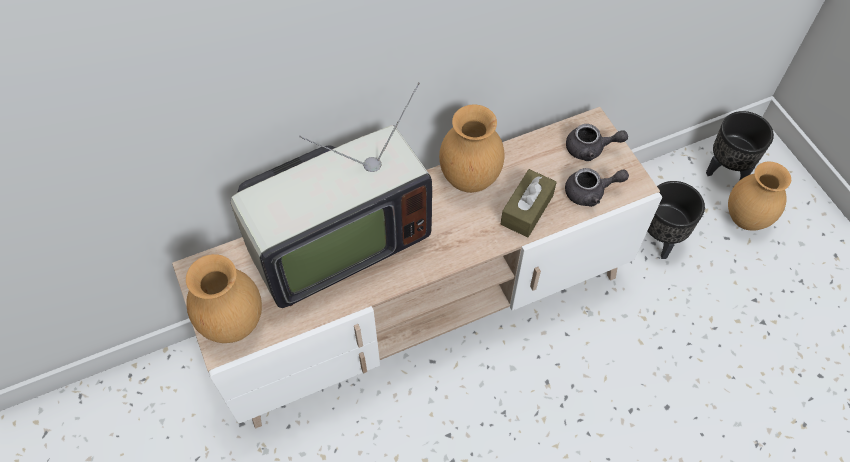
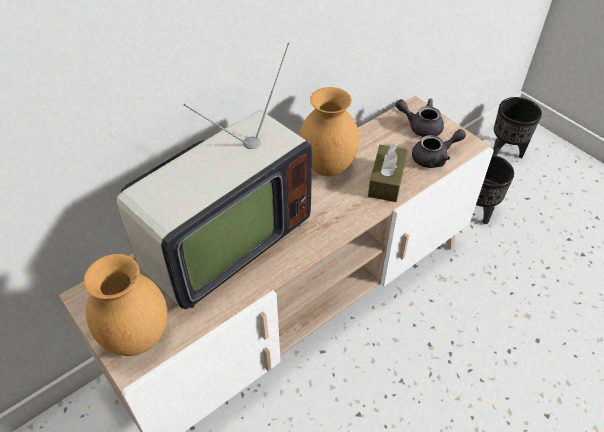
camera: 15 degrees left, 10 degrees down
(590, 149) = (420, 126): grey teapot -> grey teapot turned 150 degrees counterclockwise
(746, 219) = (536, 182): brown vase -> none

